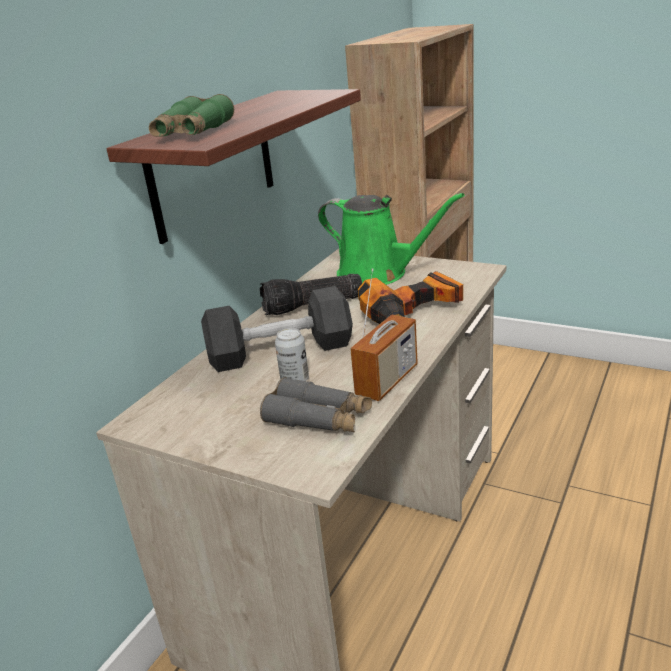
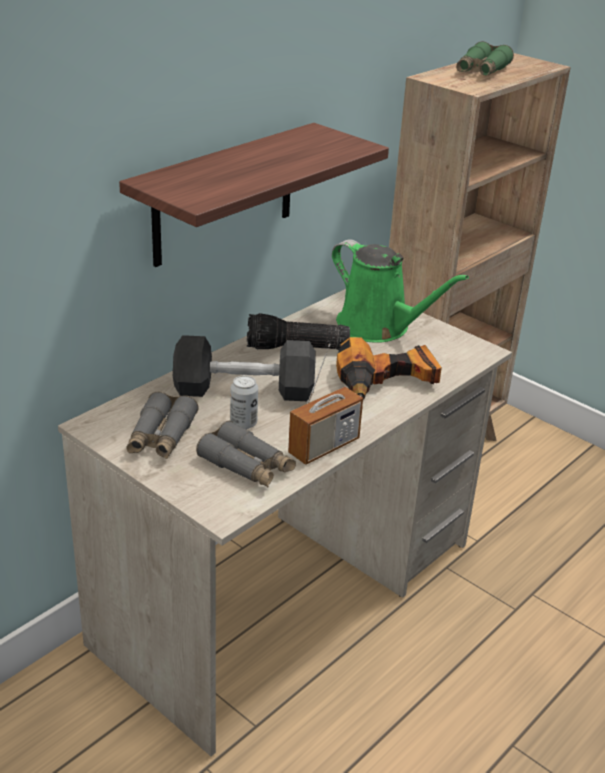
camera: 10 degrees right, 5 degrees up
(193, 132) = (200, 180): green binoculars -> green binoculars (481, 71)
(214, 414) = (161, 437): none -> grey binoculars

